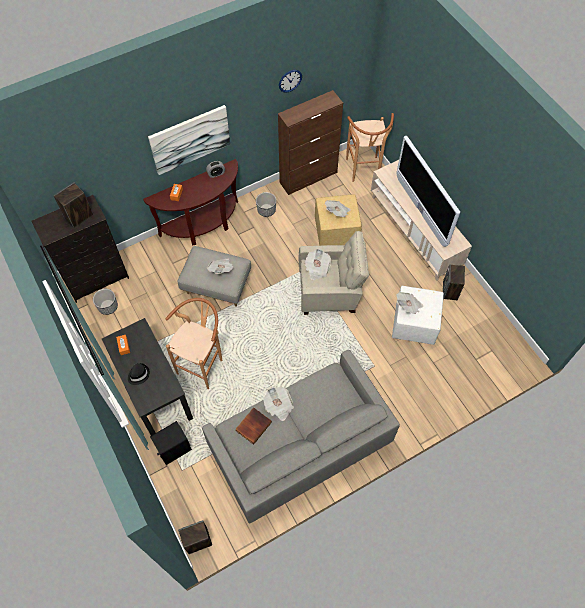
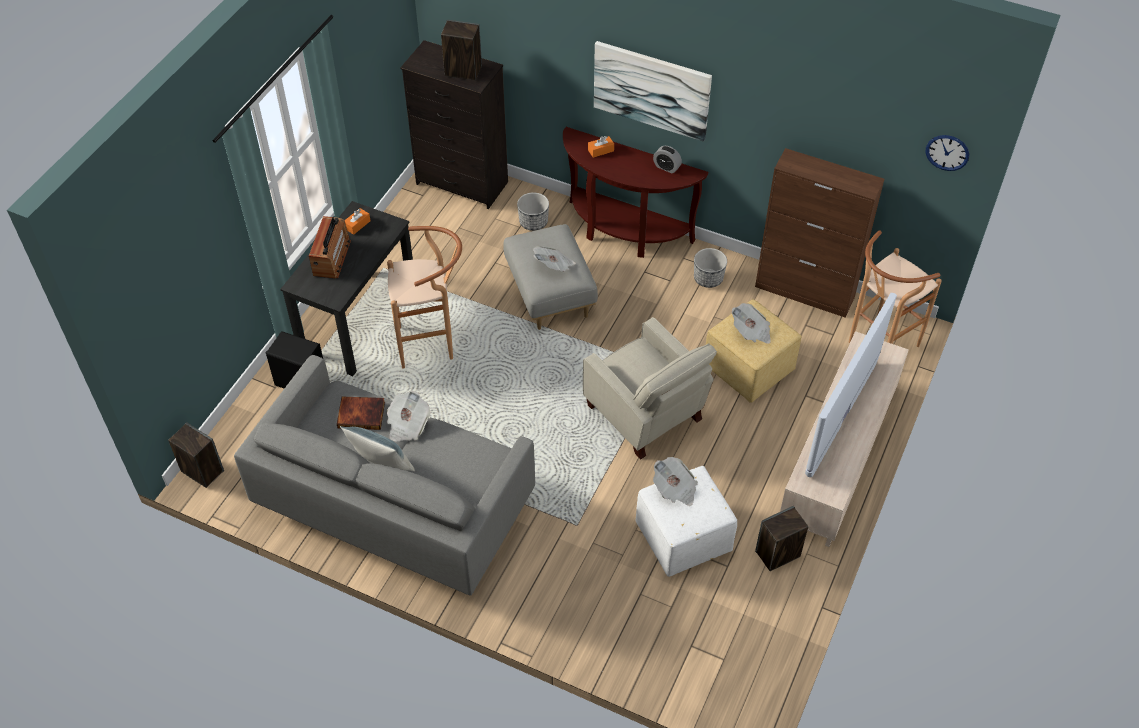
camera: 55 degrees right, 10 degrees down
(108, 306) = (434, 214): planter -> planter (533, 222)
(138, 374) = (331, 257): black hat -> radio
(290, 80) = (820, 113): wall clock -> wall clock (947, 152)
(296, 435) = (382, 464): none -> pillow
(317, 269) = (641, 357): newspaper -> none

